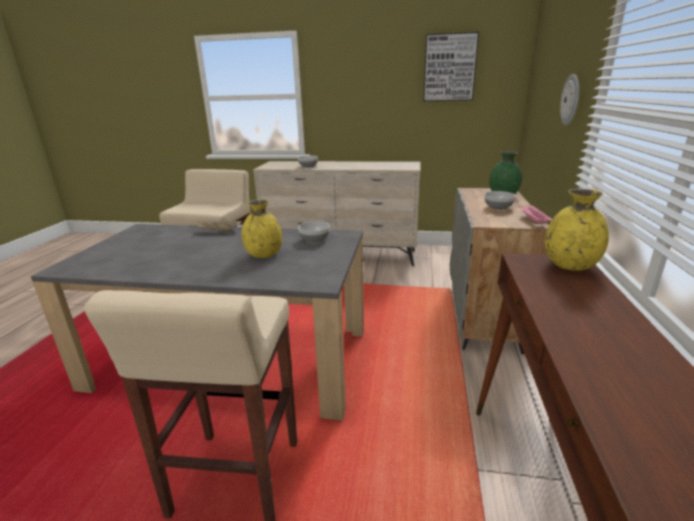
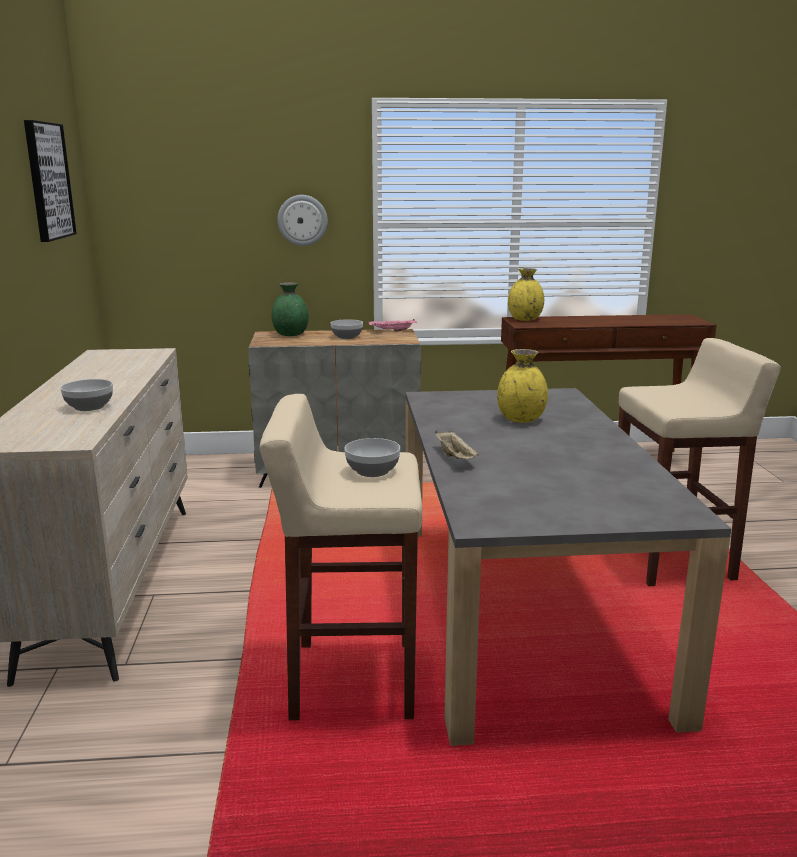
camera: 105 degrees left, 5 degrees down
(314, 239) = (453, 406): bowl -> bowl (372, 471)

